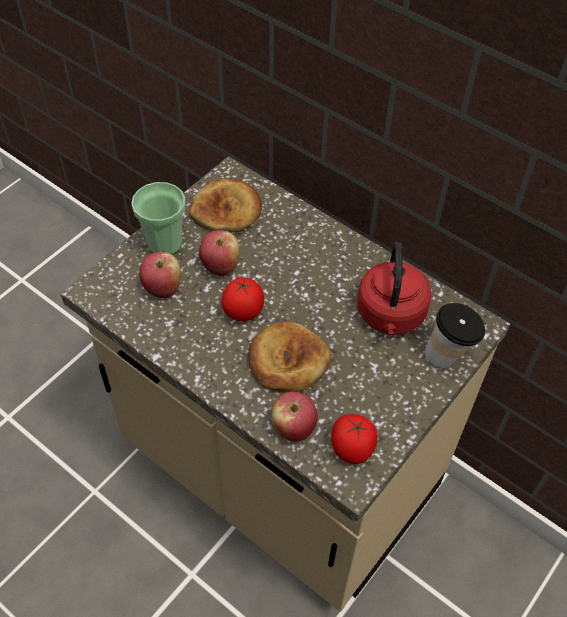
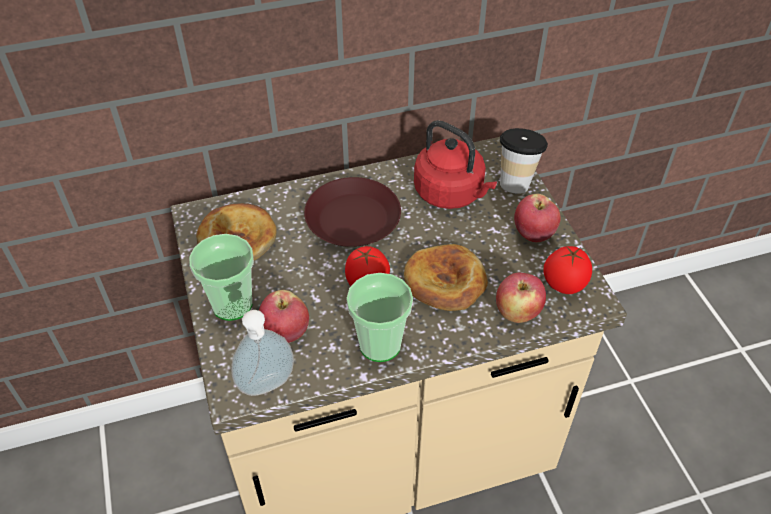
camera: 55 degrees left, 5 degrees down
(108, 305) = (268, 387): none -> soap dispenser
(192, 351) = (380, 344): none -> cup
(220, 266) = (300, 276): apple -> apple (533, 234)
(304, 267) = (353, 220): none -> brown plate

